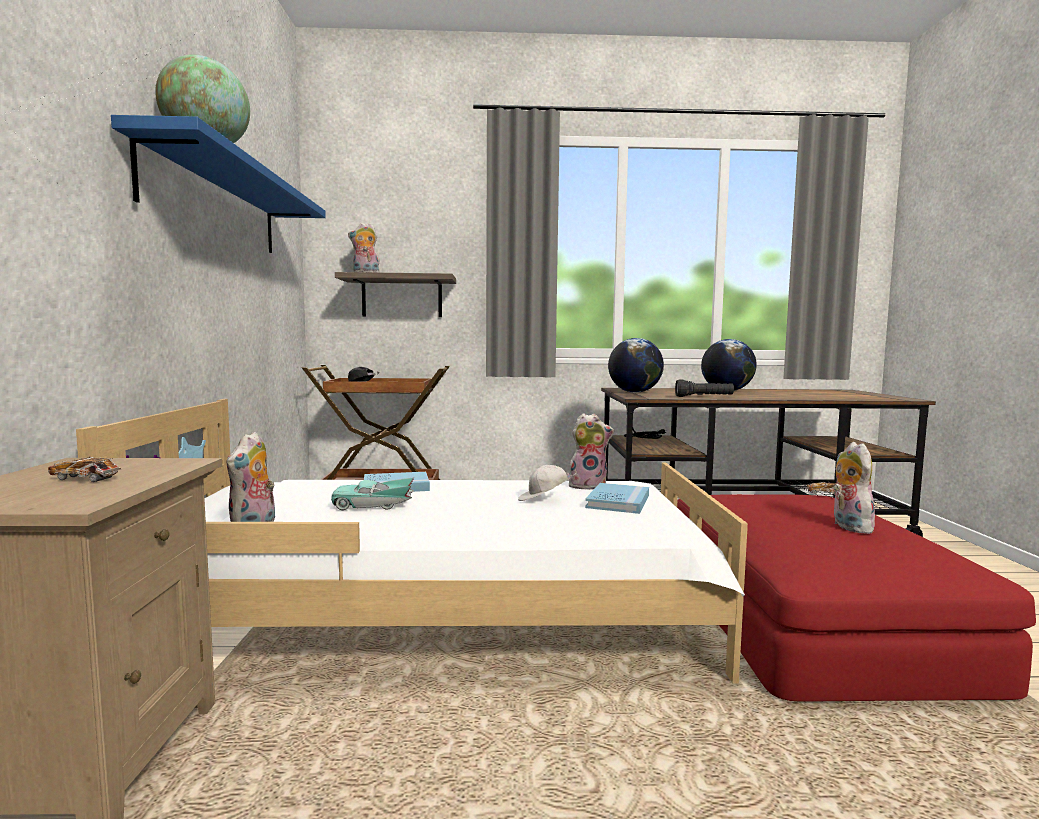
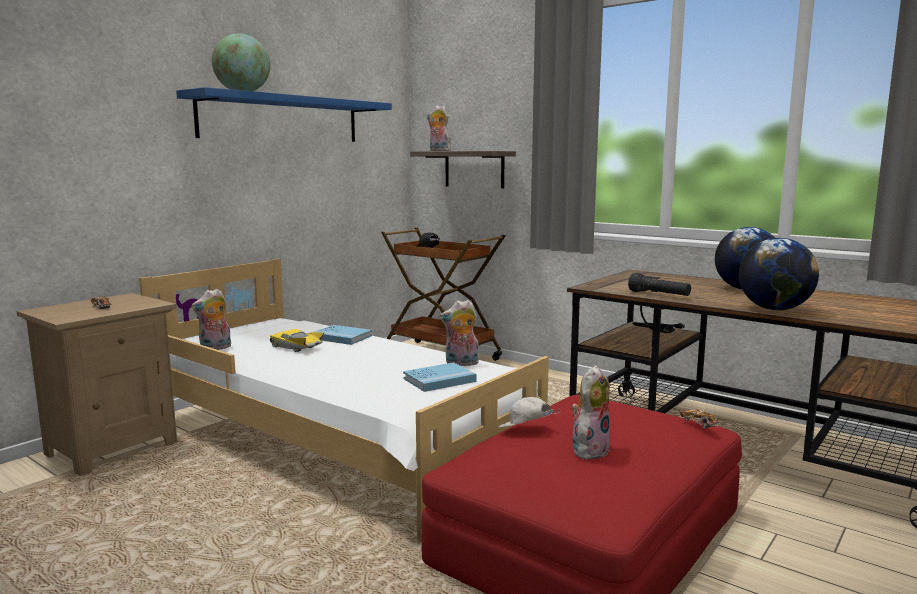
camera: 40 degrees right, 5 degrees up
(373, 505) = (296, 347): turquoise toy car -> yellow toy car
(544, 499) = (396, 367): white cap -> white cap (525, 431)
(588, 485) = (461, 364): plush toy -> plush toy turned 135 degrees clockwise
(634, 392) = (623, 280): globe -> globe (774, 309)

